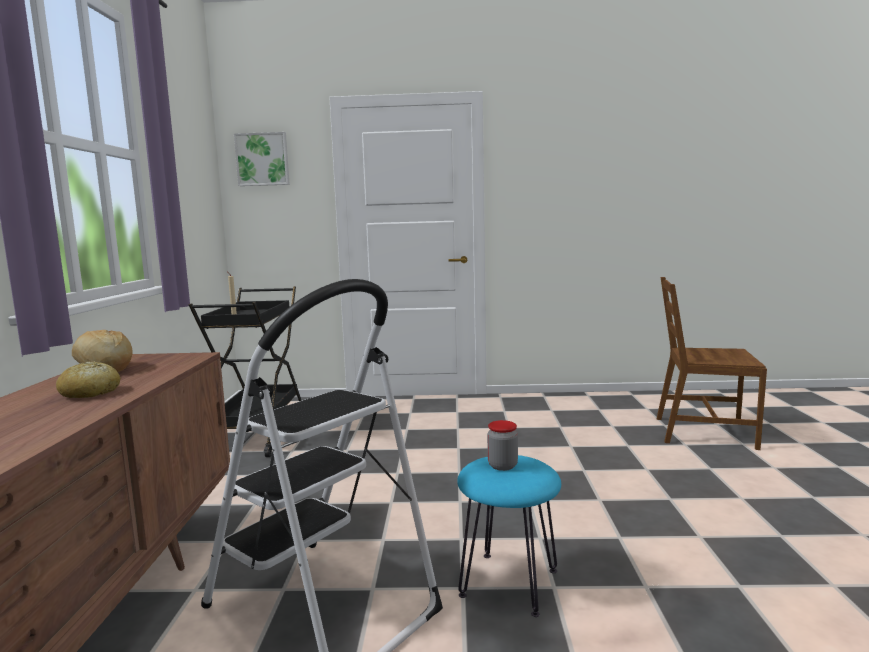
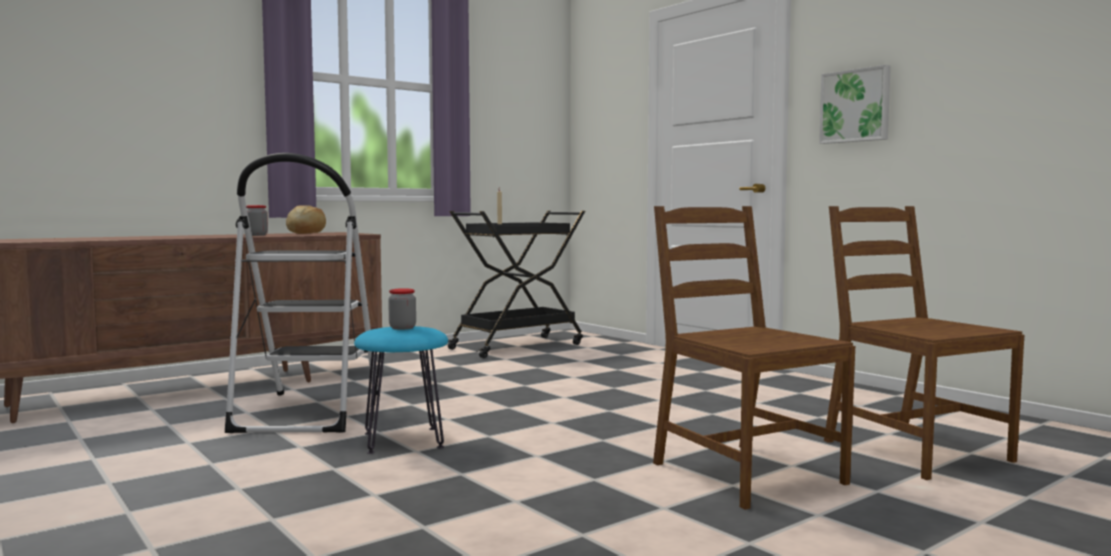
camera: 50 degrees right, 5 degrees down
(90, 393) = (257, 235): bread -> jar
(262, 159) = (598, 85): picture -> picture (856, 106)
(718, 486) = (744, 473): none -> brown chair

